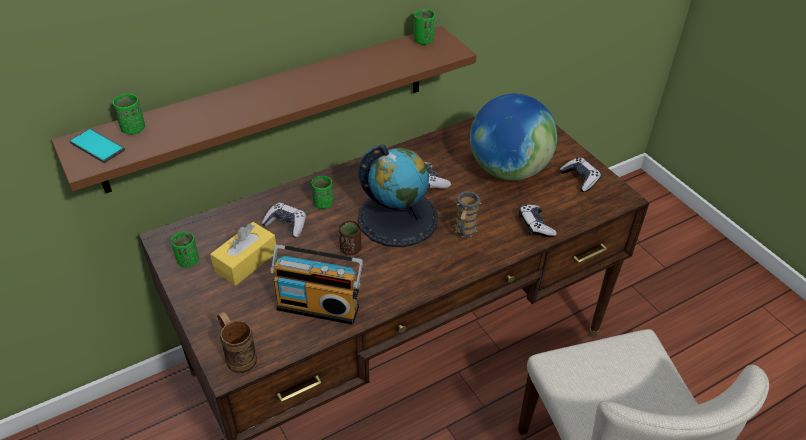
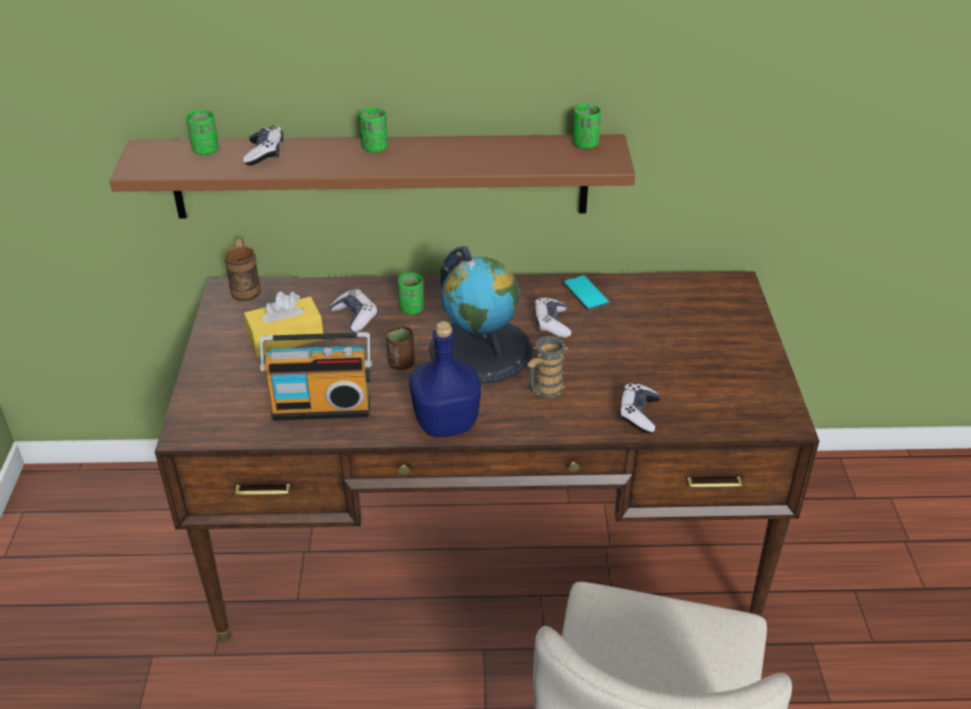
camera: 30 degrees right, 5 degrees down
(97, 146) = (161, 156): phone -> phone (586, 293)
(188, 261) = (232, 318): green cup -> green cup (375, 148)
(238, 355) = (205, 421): brown mug -> brown mug (246, 288)
(319, 305) = (322, 406): radio -> radio turned 45 degrees counterclockwise
(417, 283) = (444, 423): none -> blue bottle
(508, 170) = (658, 342): globe -> none
(579, 179) = (745, 382): game controller -> game controller (265, 153)

